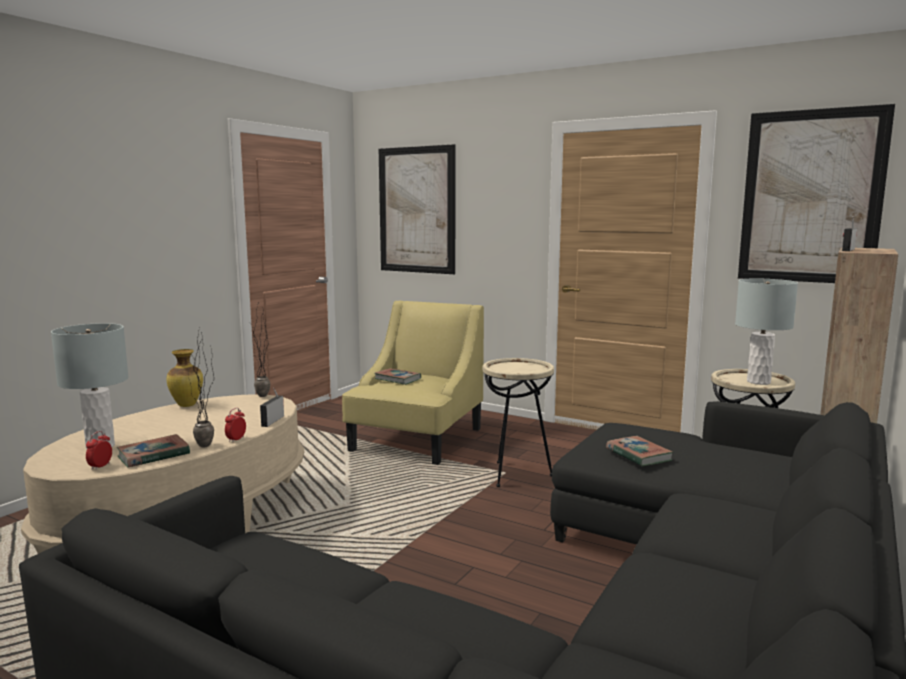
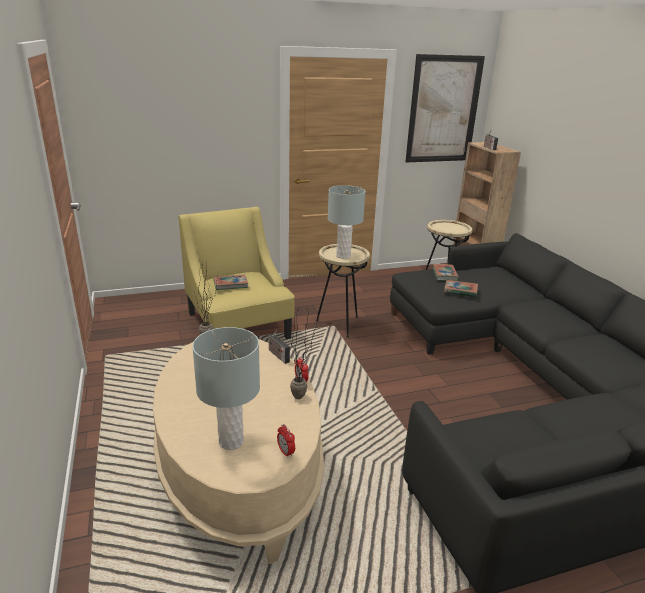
camera: 50 degrees left, 15 degrees up
(153, 455) = (291, 423): book -> book (445, 274)
(187, 405) = (175, 375): vase -> none
(416, 210) = (146, 121): picture -> none
(759, 382) = (454, 228): grey table lamp -> grey table lamp (343, 256)

